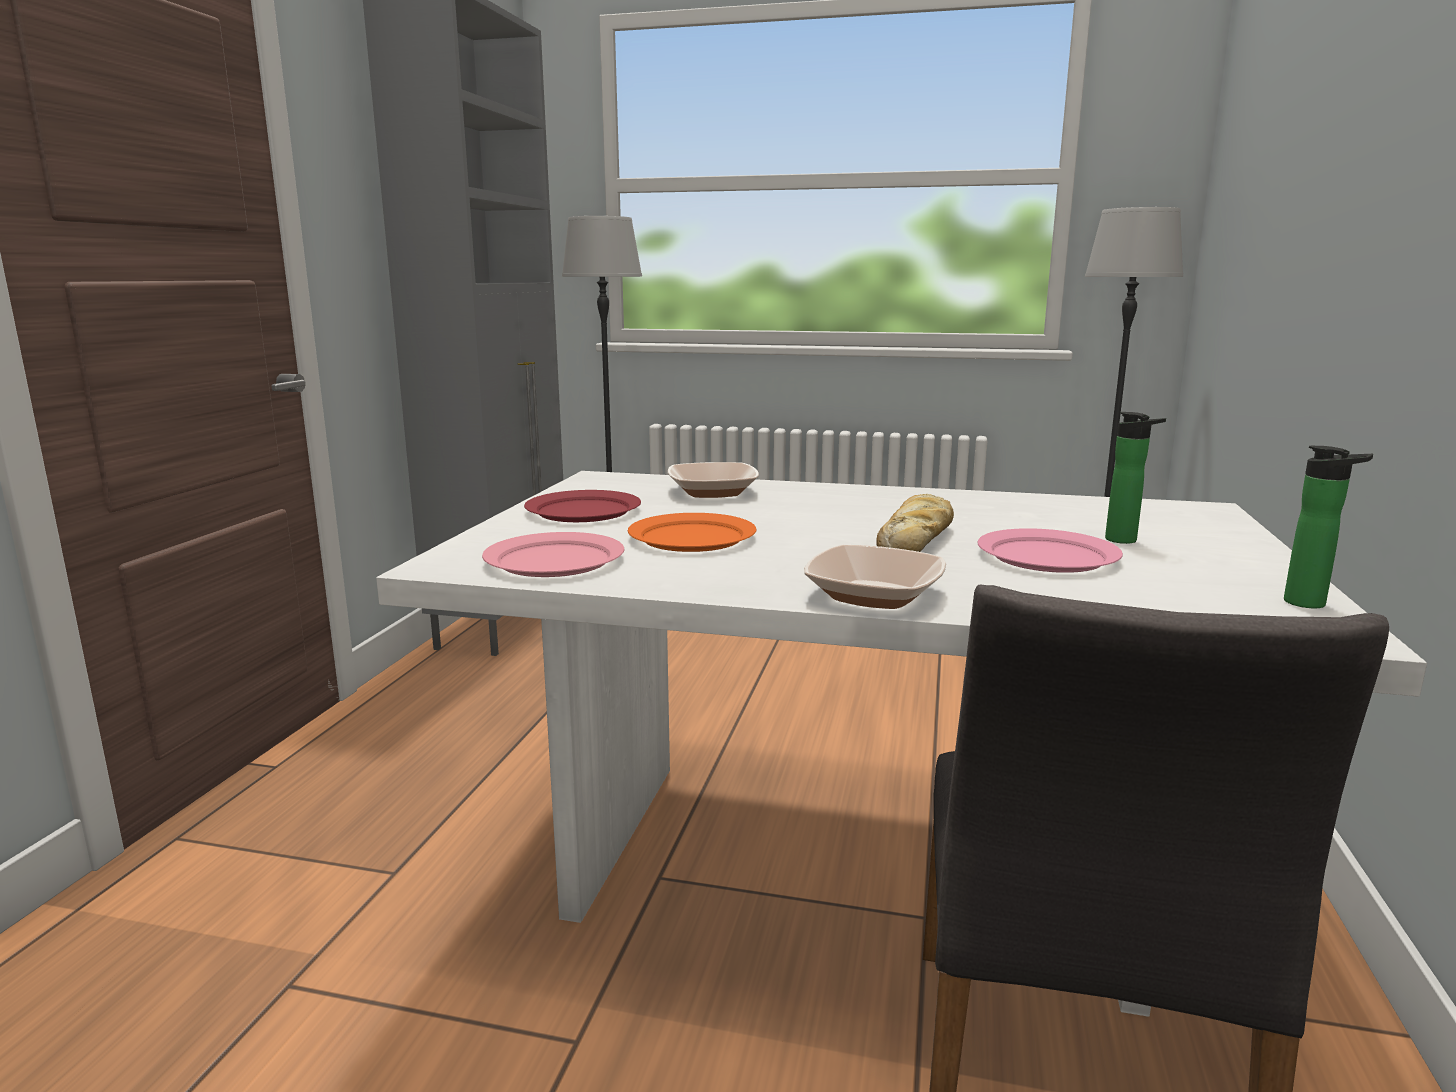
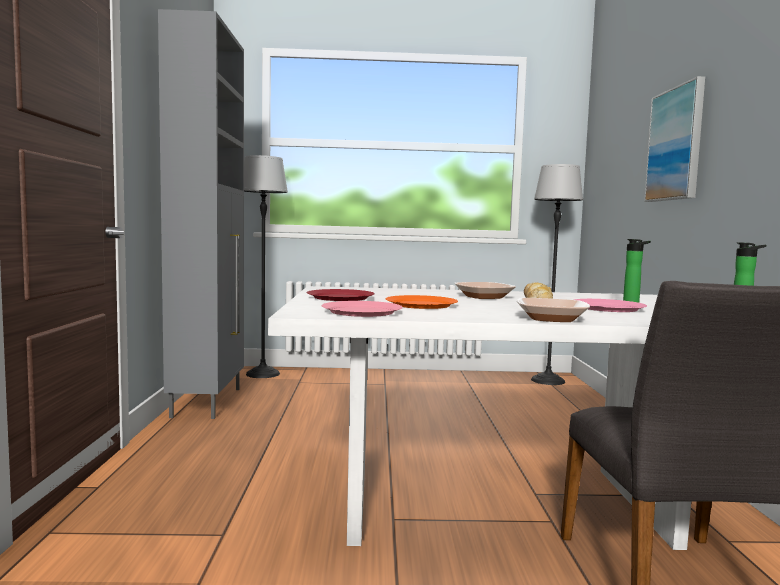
camera: 15 degrees left, 10 degrees down
(712, 492) = (399, 292): bowl -> bowl (484, 297)
(1333, 177) = (676, 144): none -> picture

